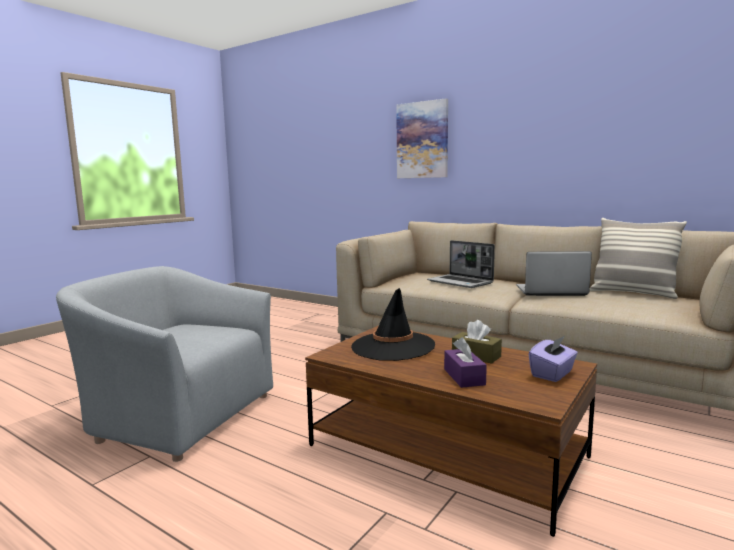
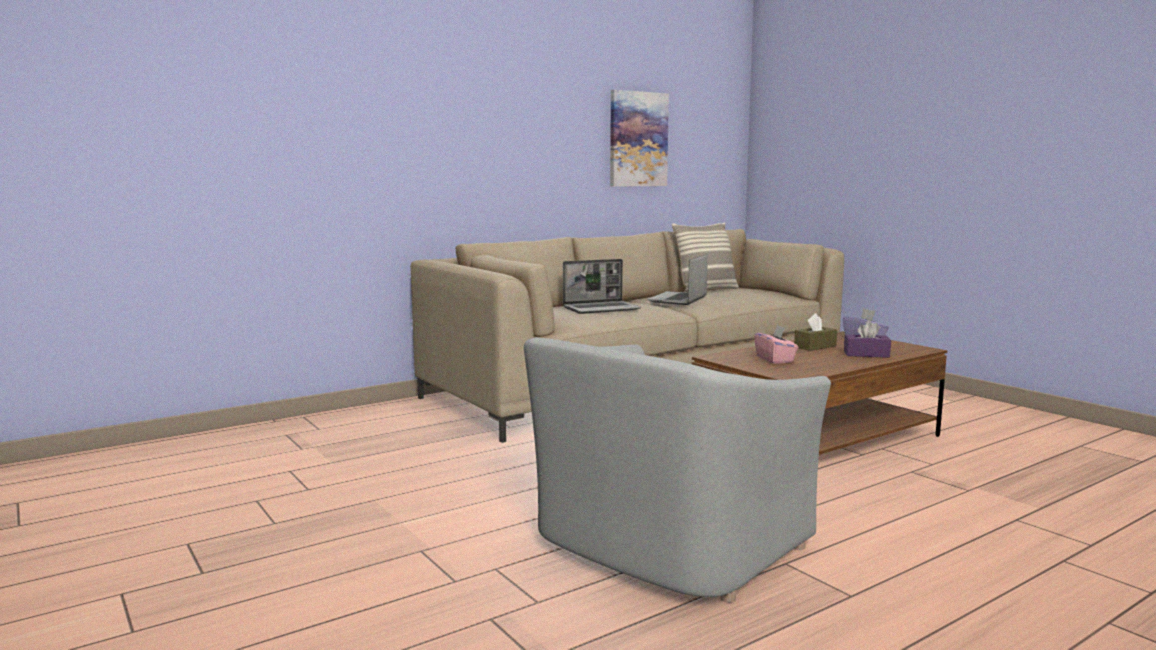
camera: 70 degrees left, 0 degrees up
(393, 346) = (775, 359): black hat -> pink tissue box
(422, 140) = (425, 124): picture -> picture (638, 139)

